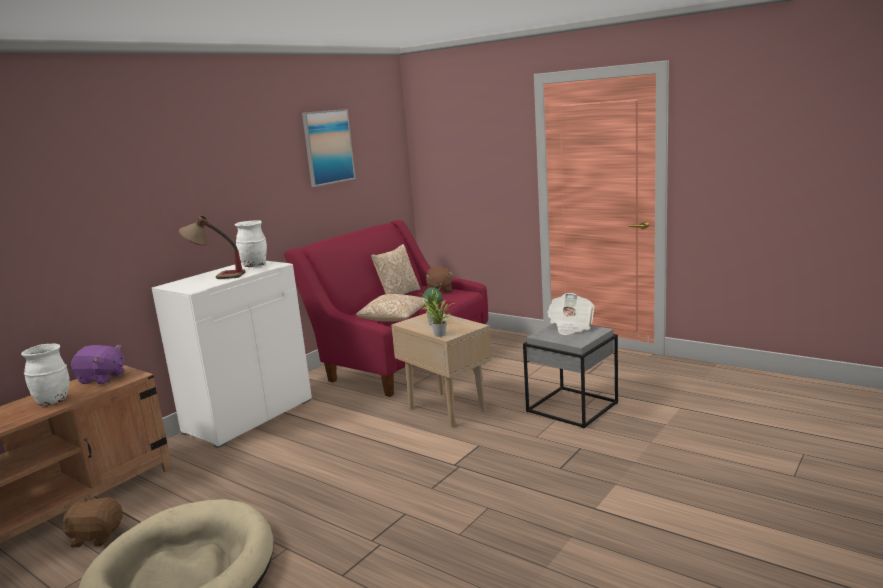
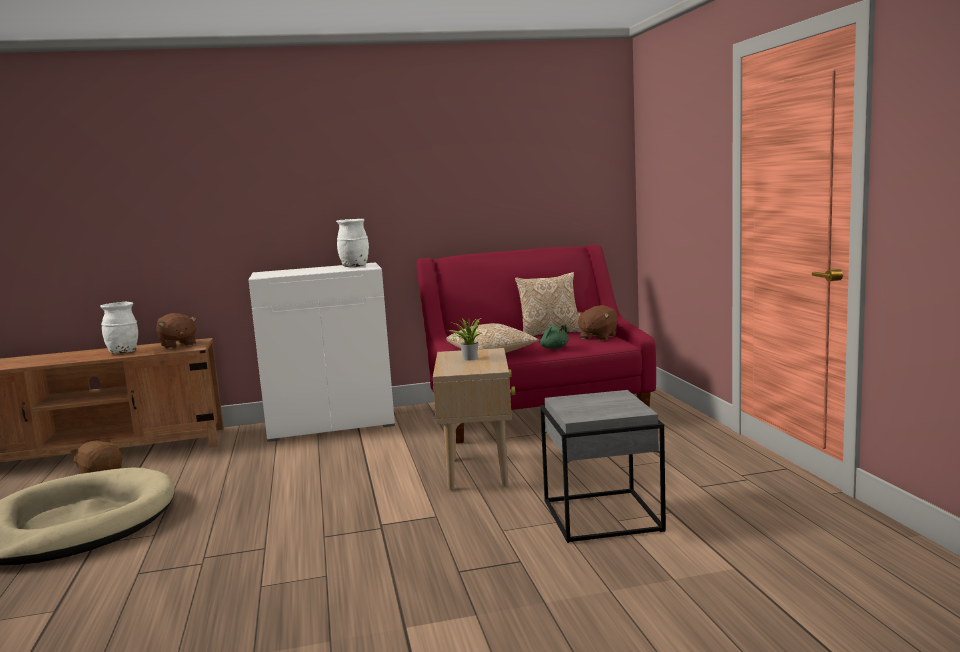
camera: 40 degrees right, 5 degrees down
(102, 378) = (177, 345): purple plush toy -> brown plush toy
(216, 277) = (306, 270): table lamp -> none
(328, 147) = (497, 148): picture -> none
(440, 334) = (445, 369): potted plant -> none
(570, 326) = (616, 399): newspaper -> none

